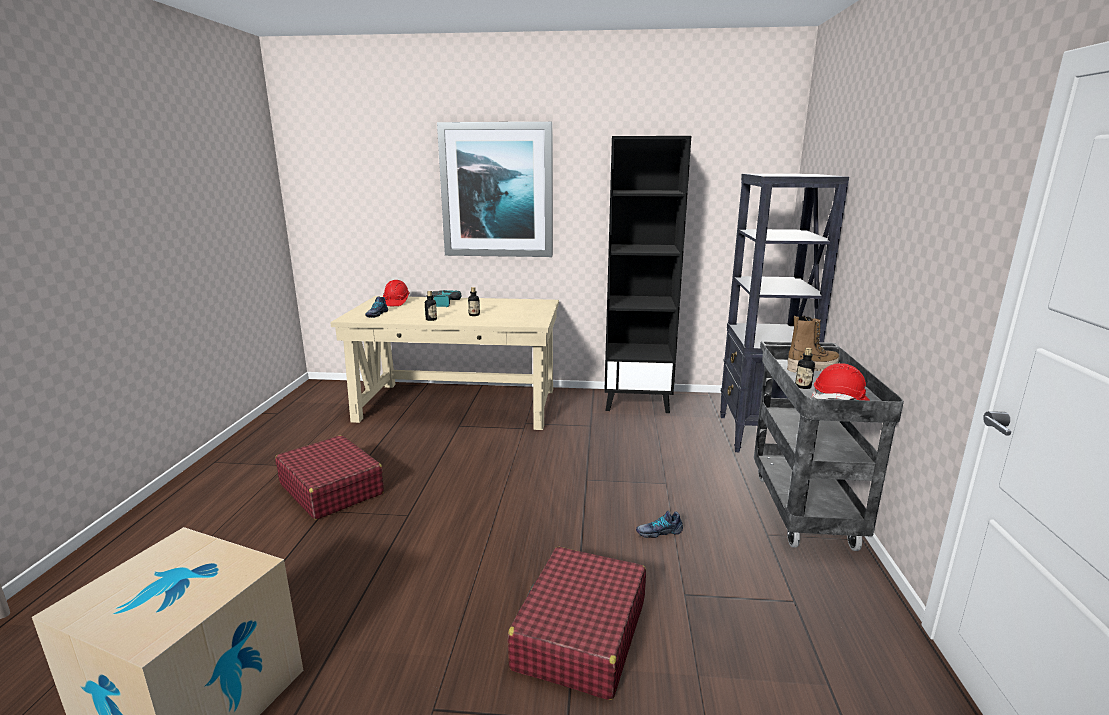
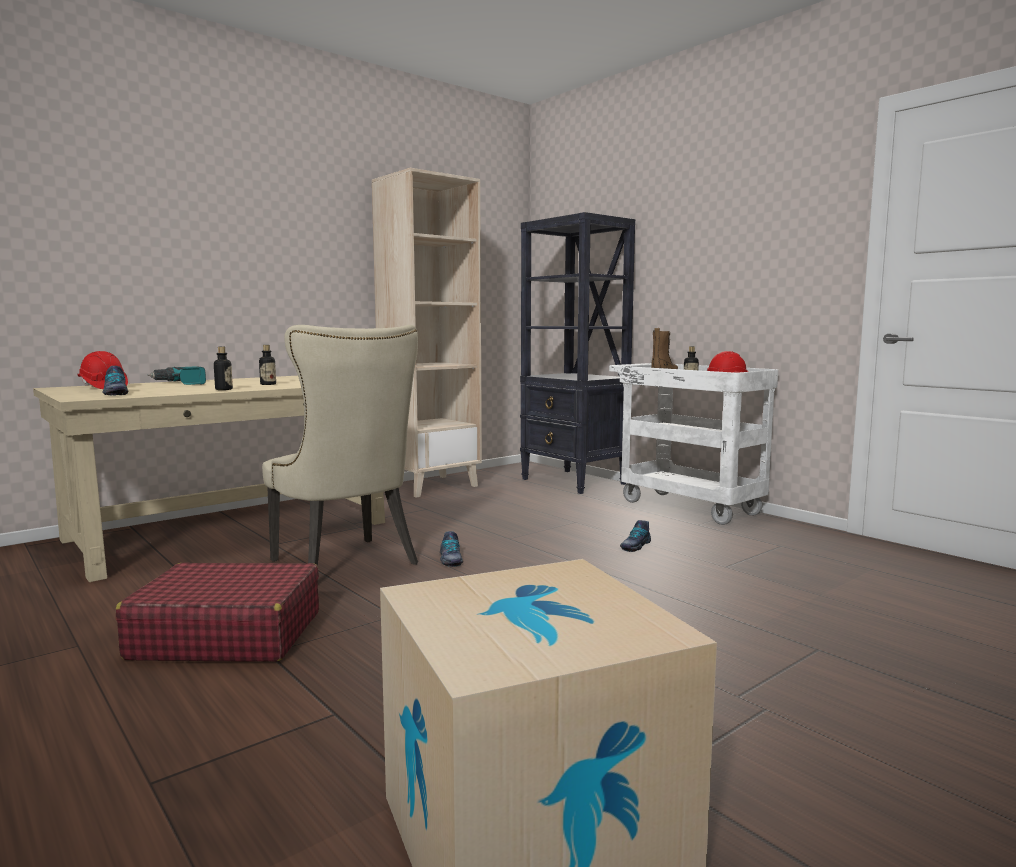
camera: 45 degrees left, 10 degrees down
(460, 459) = (345, 564): none -> beige chair
(497, 190) = (235, 230): picture -> none
(515, 483) = (450, 559): none -> shoe
(580, 635) = (721, 611): red suitcase -> none
(637, 401) = (431, 486): black bookcase -> beige bookcase
(800, 507) = (684, 507): black cart -> white cart

